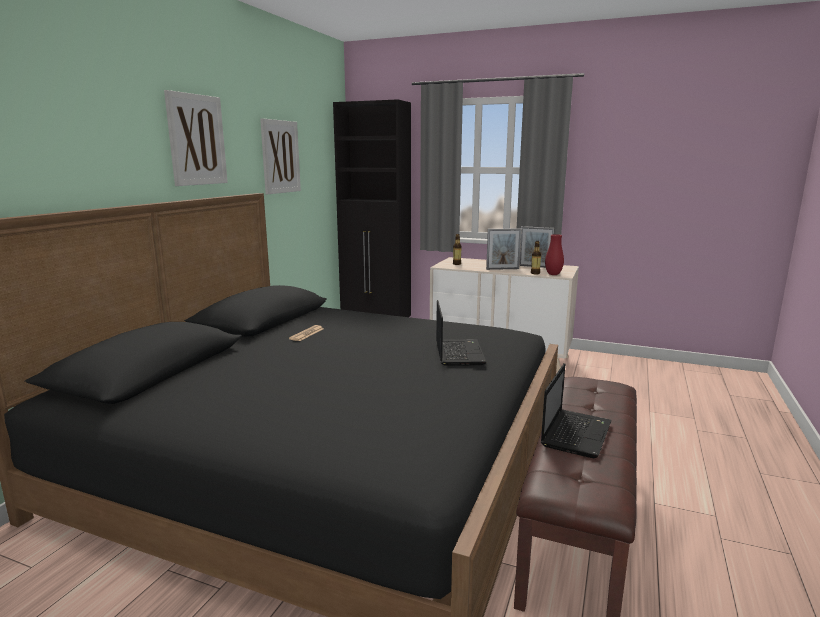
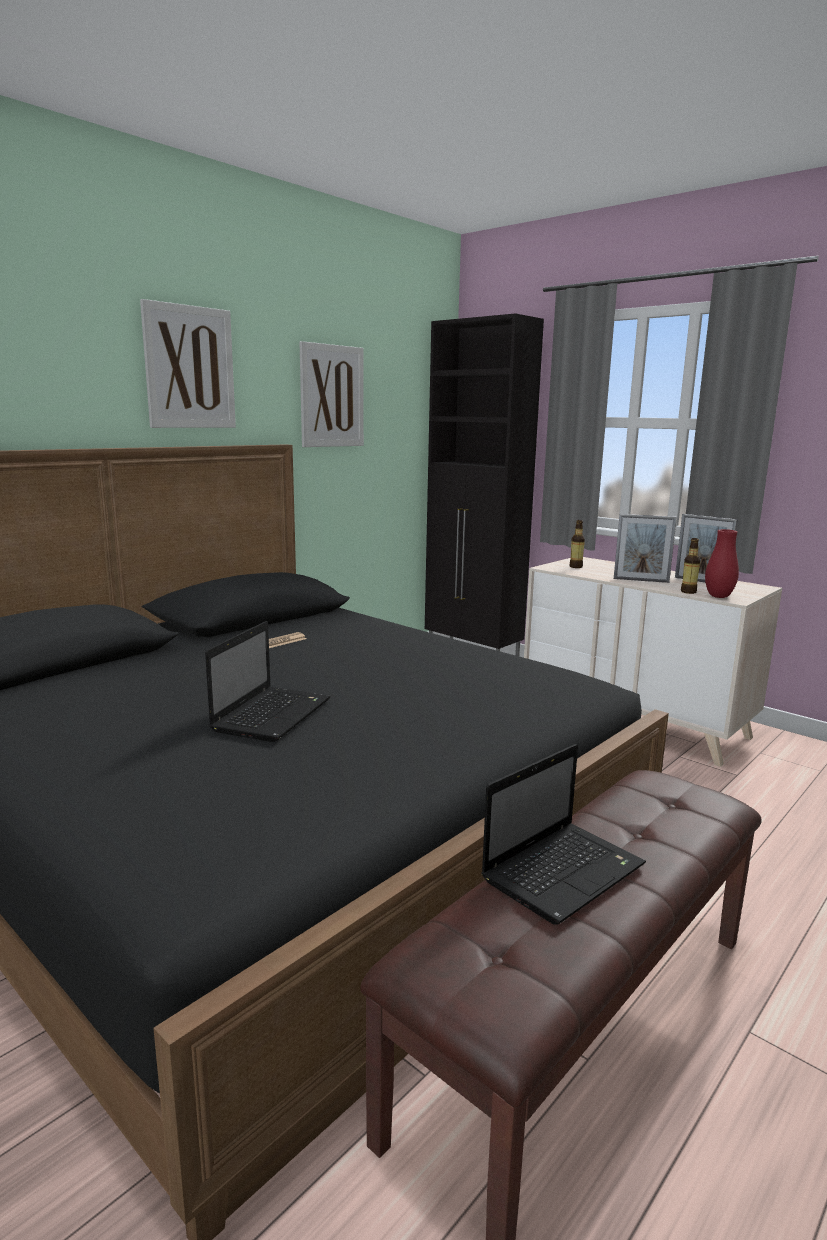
camera: 20 degrees right, 0 degrees up
(458, 353) = (456, 700): laptop -> laptop (273, 714)

